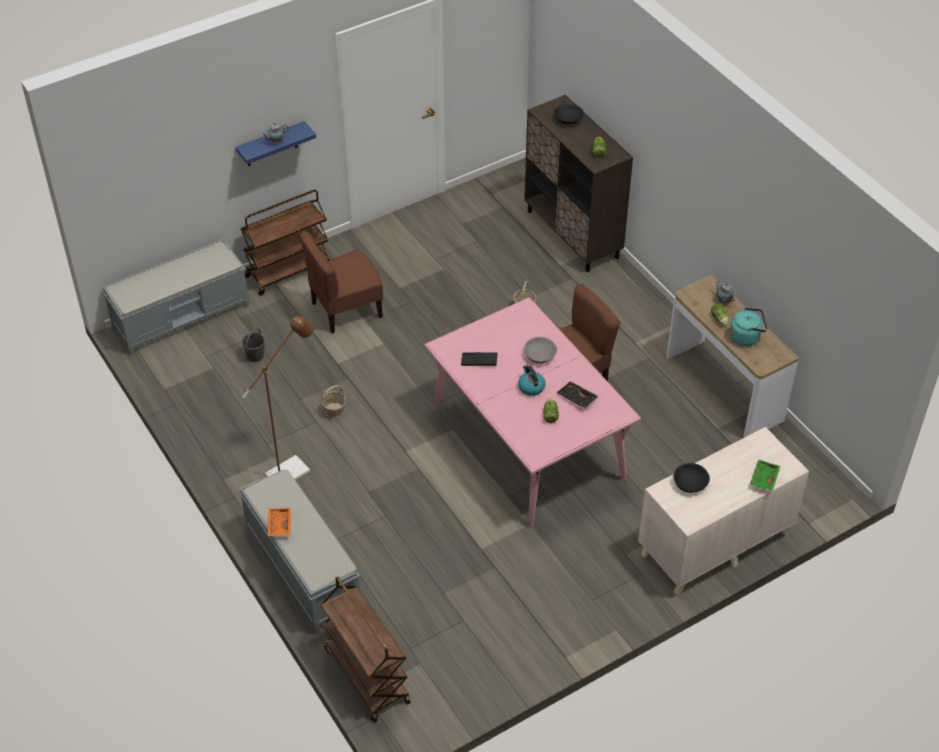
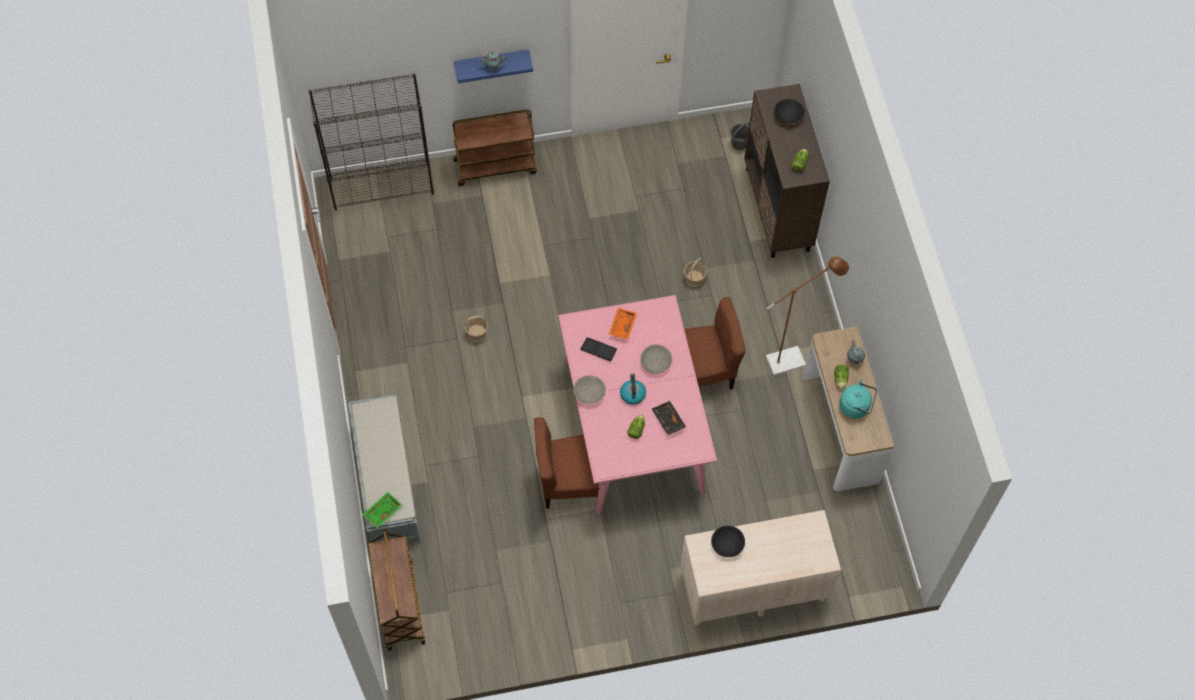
camera: 20 degrees right, 15 degrees up
(182, 316) = (382, 186): grey bench -> black bookcase
(255, 356) = (430, 250): grey bucket -> grey bucket (739, 144)
(279, 525) = (367, 451): orange tray -> orange tray (622, 326)
(294, 469) = (418, 381): brown floor lamp -> brown floor lamp (792, 359)
(346, 309) = (530, 226): brown chair -> brown chair (570, 483)
(488, 398) = (589, 393): none -> grey bowl
(763, 478) = (795, 563): green tray -> green tray (382, 511)

